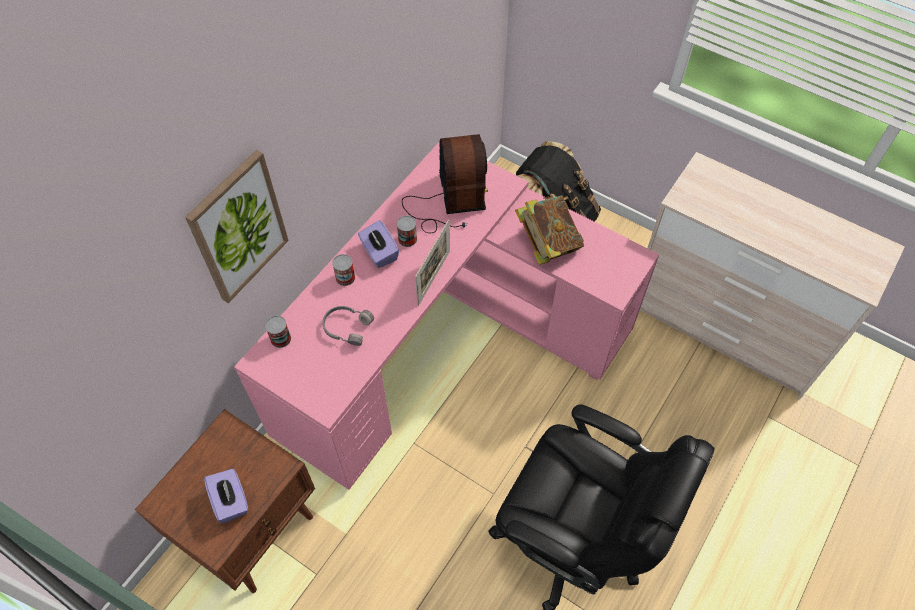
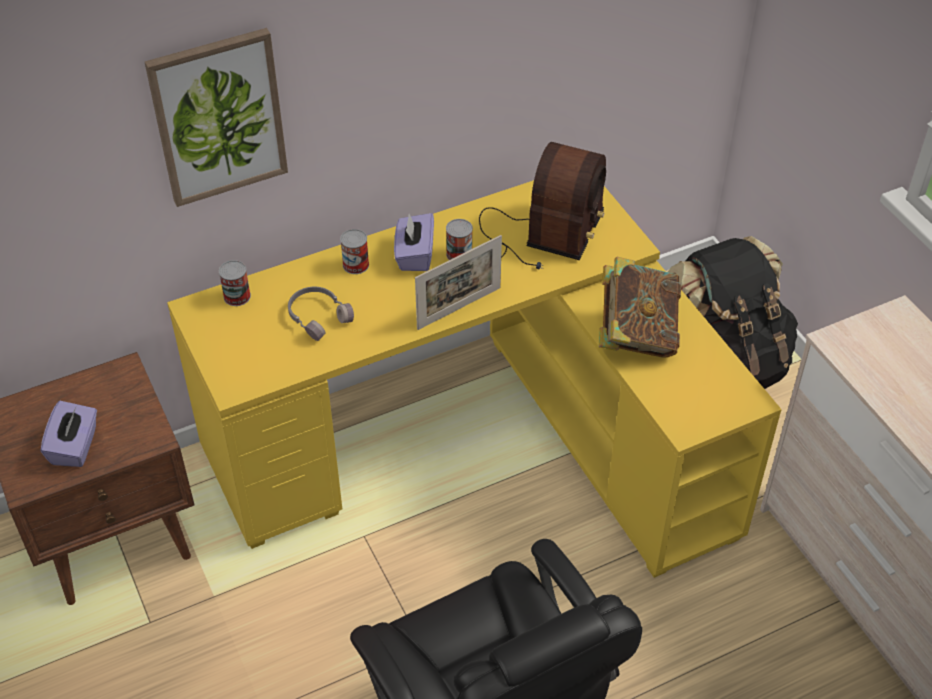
camera: 30 degrees right, 10 degrees down
(444, 342) = (481, 440): pink desk -> yellow desk

